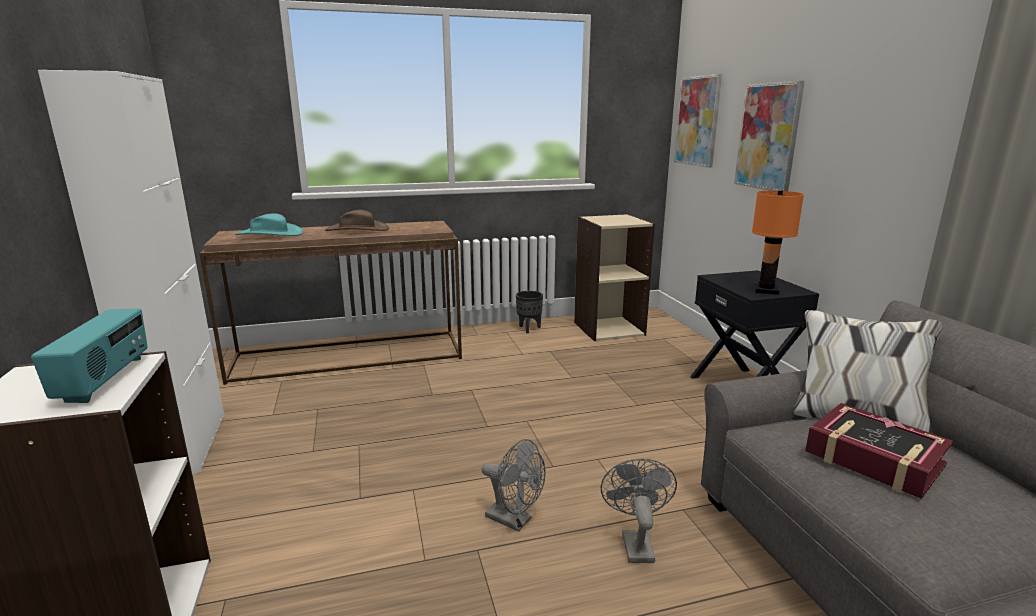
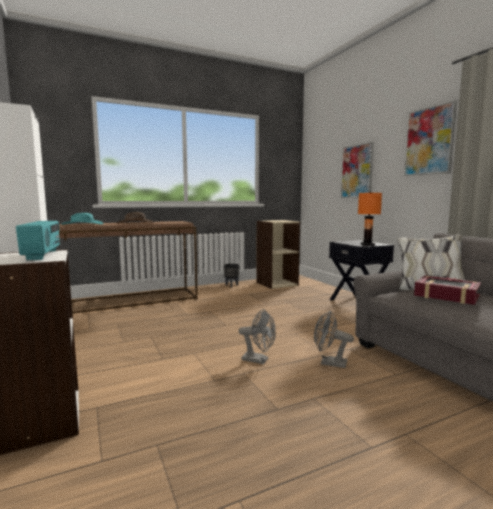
camera: 10 degrees left, 10 degrees down
(635, 542) = (329, 363): grey fan -> grey fan turned 60 degrees counterclockwise
(697, 121) = (316, 169): picture -> picture (429, 141)

